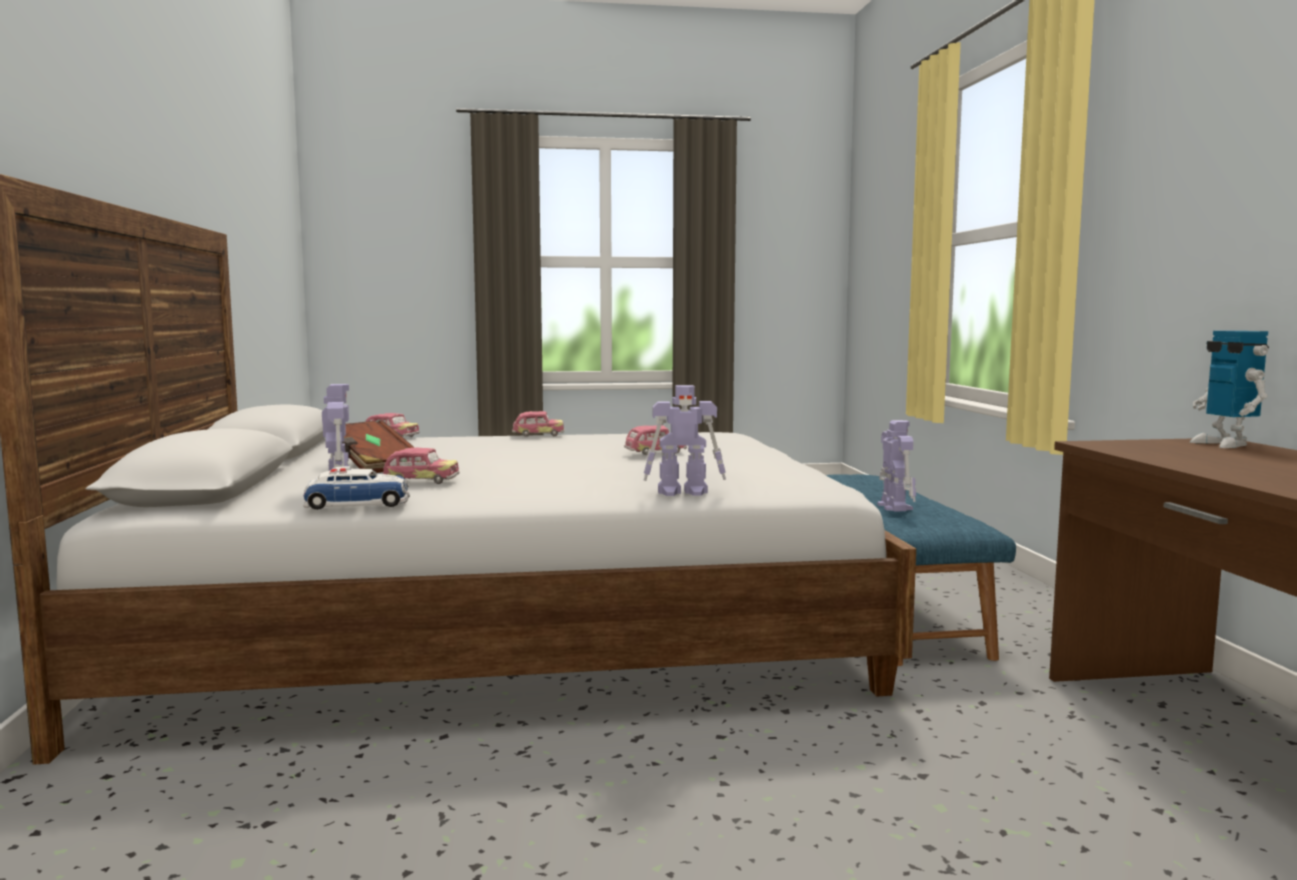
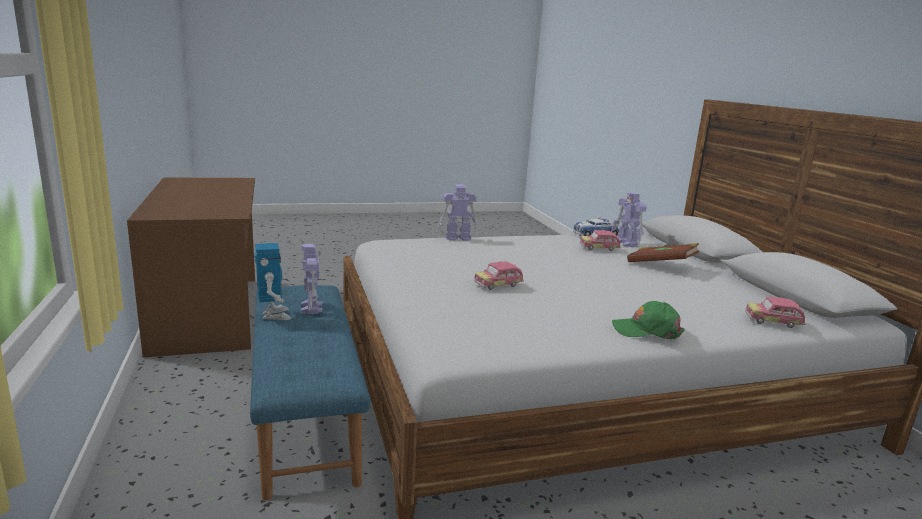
camera: 170 degrees right, 10 degrees up
(538, 435) = (646, 330): toy car -> green cap
(1225, 444) = (160, 212): toy robot -> toy robot (274, 315)

